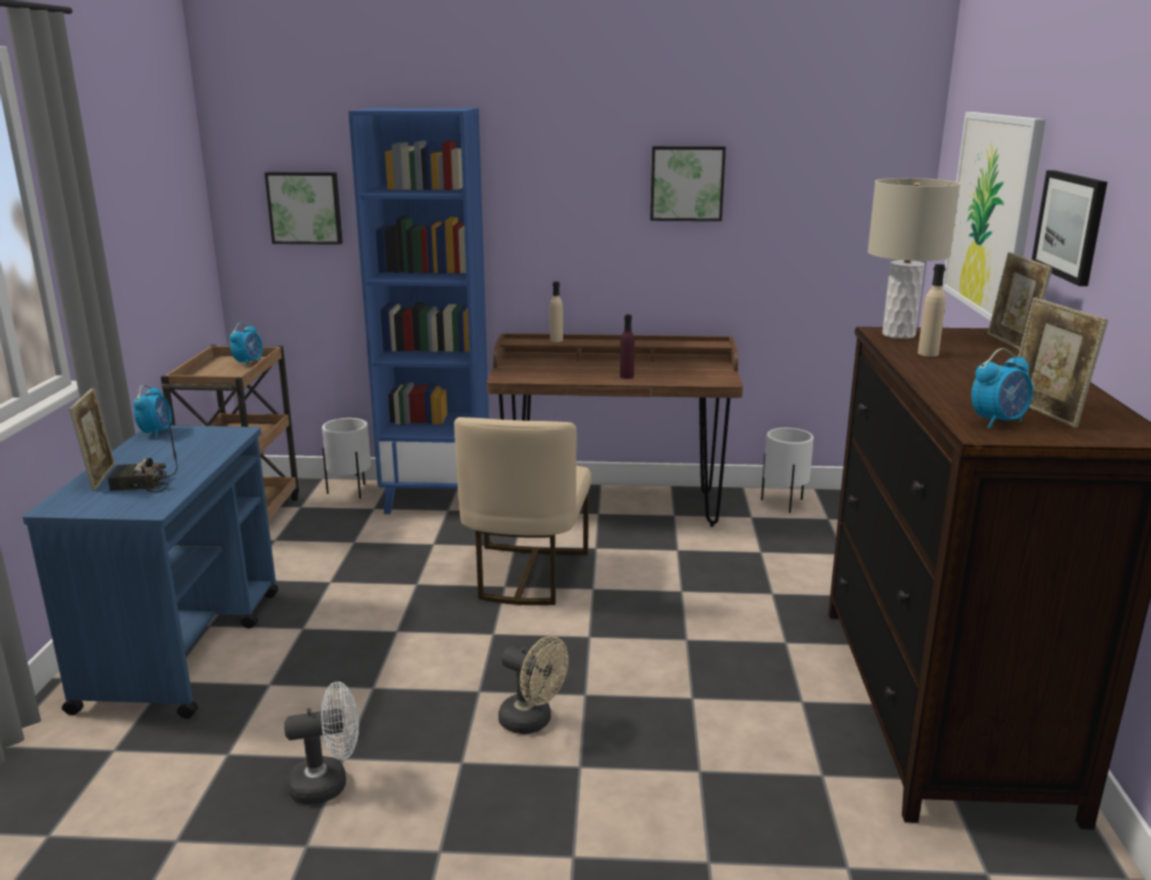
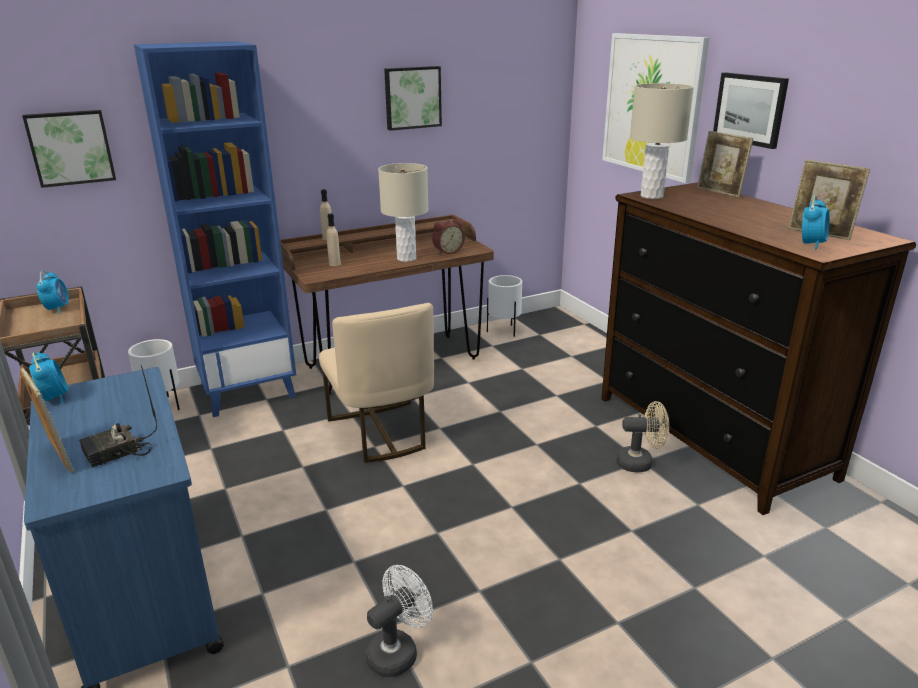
camera: 30 degrees left, 5 degrees up
(532, 722) = (497, 540): beige fan -> beige fan (640, 463)
(626, 376) = (406, 258): purple bottle -> beige table lamp
(684, 377) = (447, 251): none -> alarm clock
(928, 353) = (692, 206): beige bottle -> beige bottle (334, 264)

